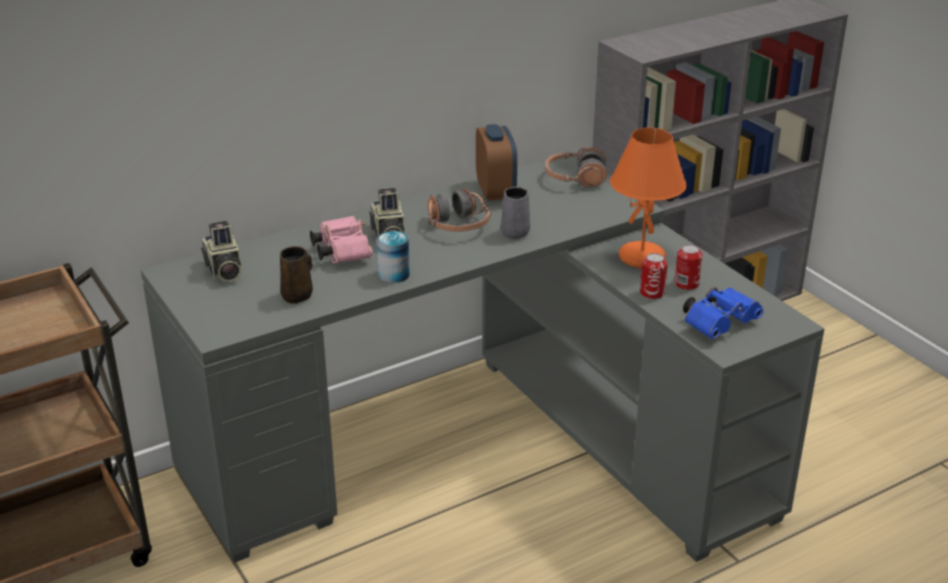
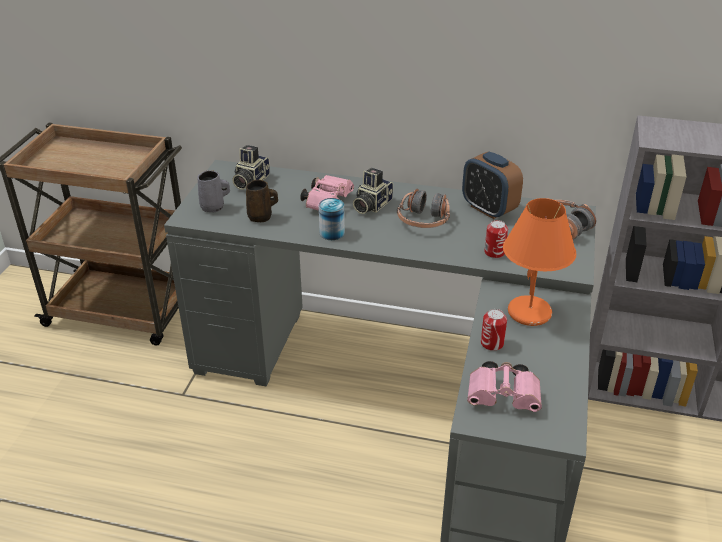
camera: 45 degrees right, 5 degrees up
(495, 191) = (488, 209): alarm clock -> alarm clock turned 105 degrees clockwise
(516, 232) = (454, 245): grey mug -> grey mug (214, 207)
(686, 284) = (529, 352): can -> can (494, 252)
(720, 323) = (505, 397): blue binoculars -> pink binoculars

